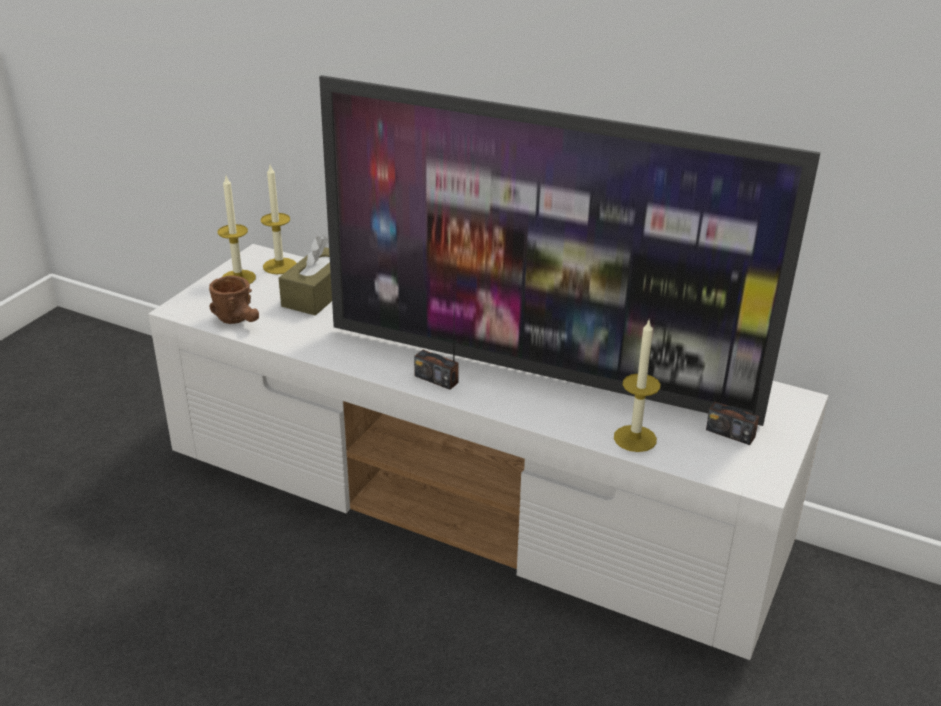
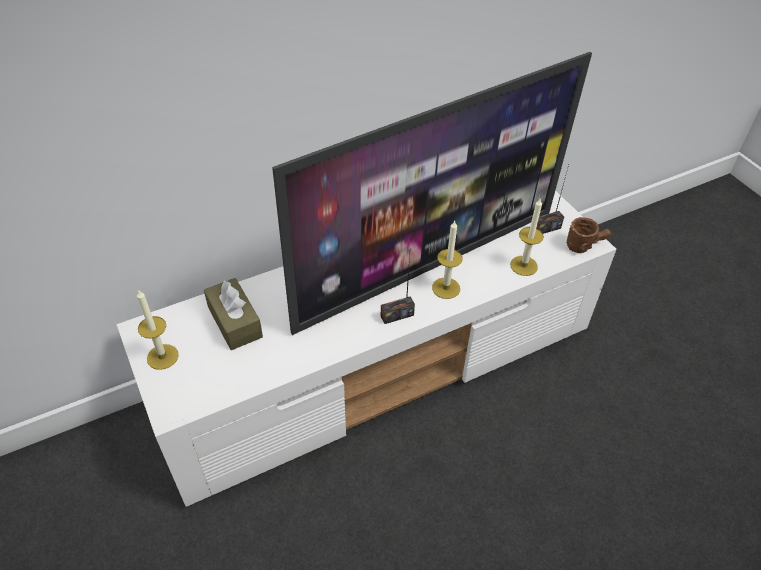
camera: 55 degrees left, 15 degrees up
(241, 320) = (227, 382): brown mug -> brown mug (585, 244)
(279, 266) = (171, 324): candle -> candle (446, 288)

